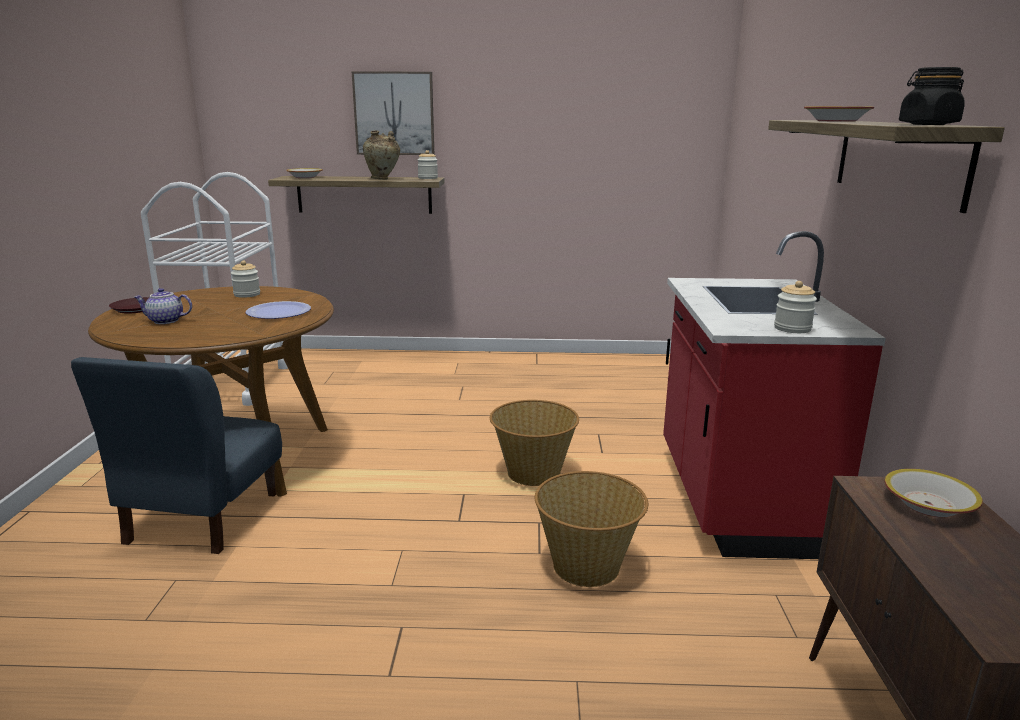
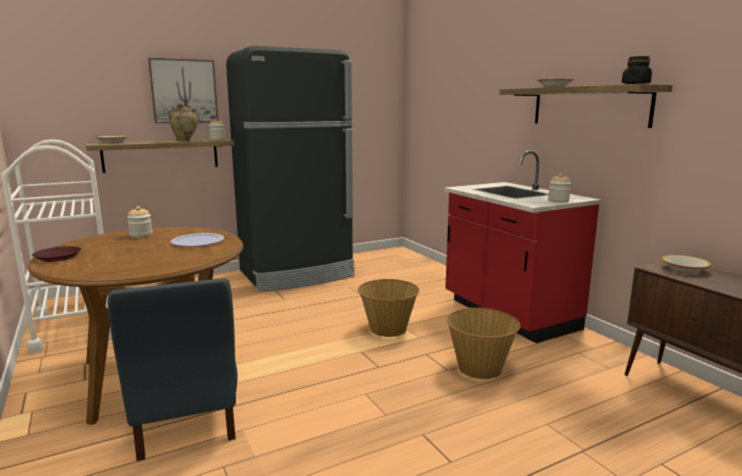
camera: 30 degrees left, 5 degrees down
(165, 321) = (110, 260): teapot -> none
(513, 369) = (297, 274): none -> black fridge

